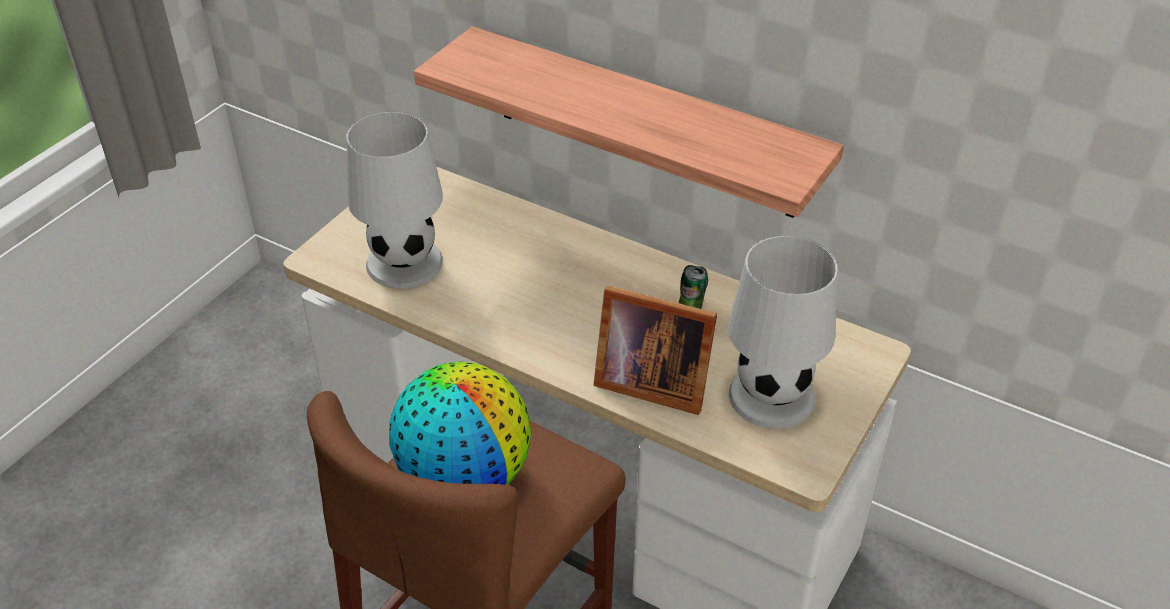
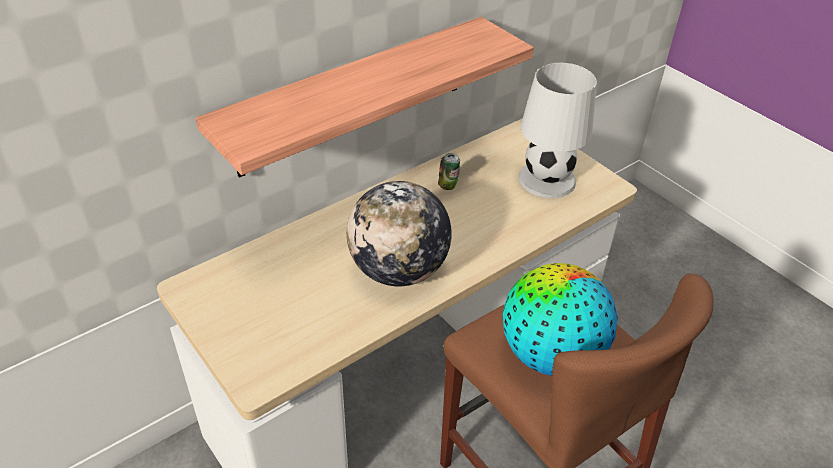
camera: 70 degrees left, 0 degrees up
(403, 263) = (304, 323): white table lamp -> none
(513, 306) = (398, 270): none -> globe
(649, 381) = (511, 225): picture frame -> none

